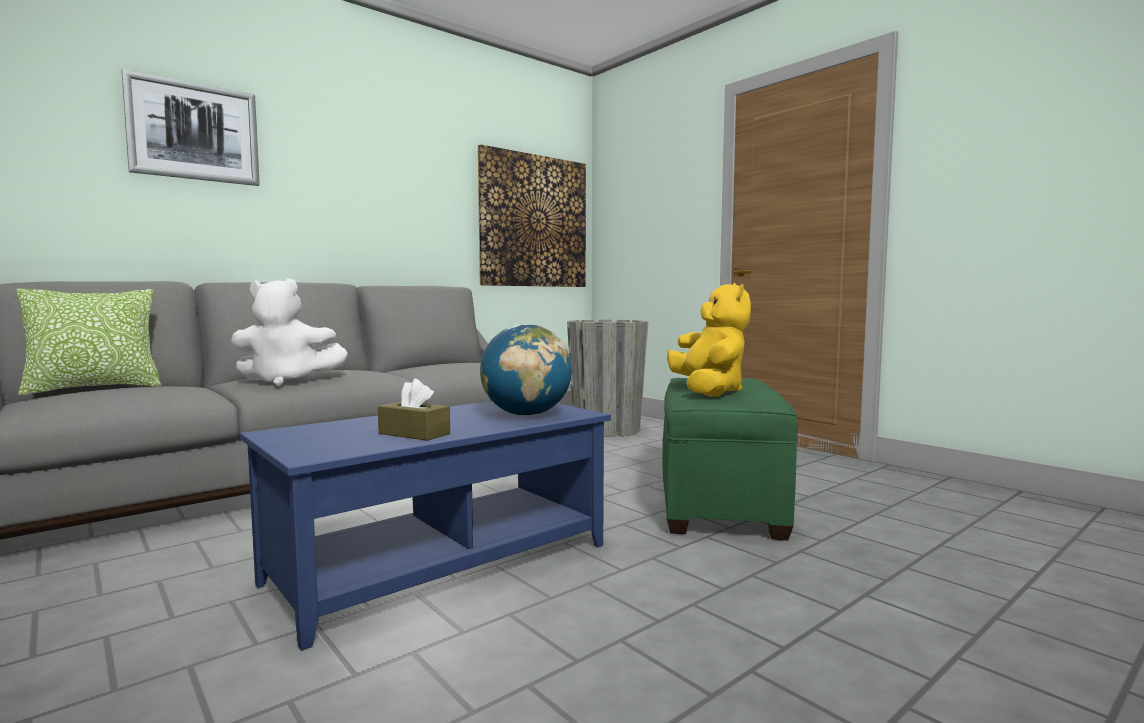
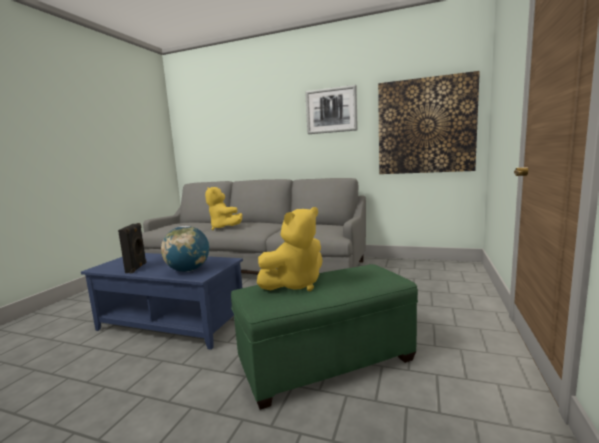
camera: 60 degrees right, 5 degrees up
(94, 388) = (190, 221): pillow -> none
(194, 132) = (240, 117): picture -> picture (331, 110)
(287, 381) = (224, 228): white plush toy -> yellow plush toy
(414, 433) = (137, 268): brown tissue box -> black speaker
(606, 429) = (427, 285): grey planter -> none

